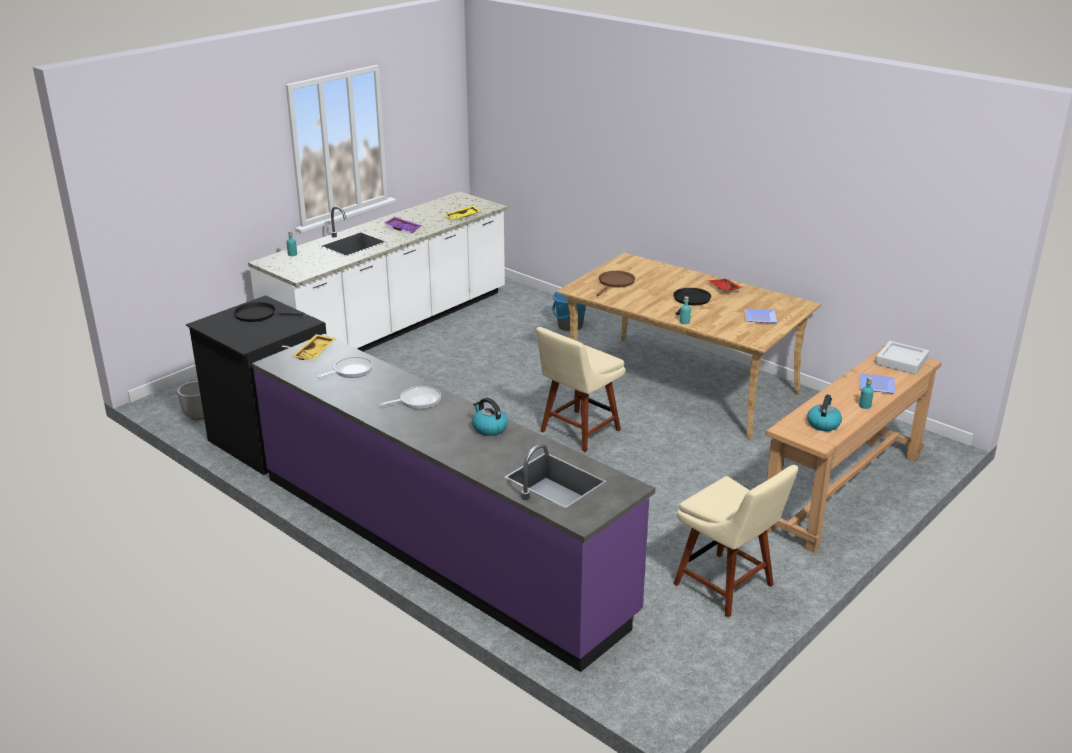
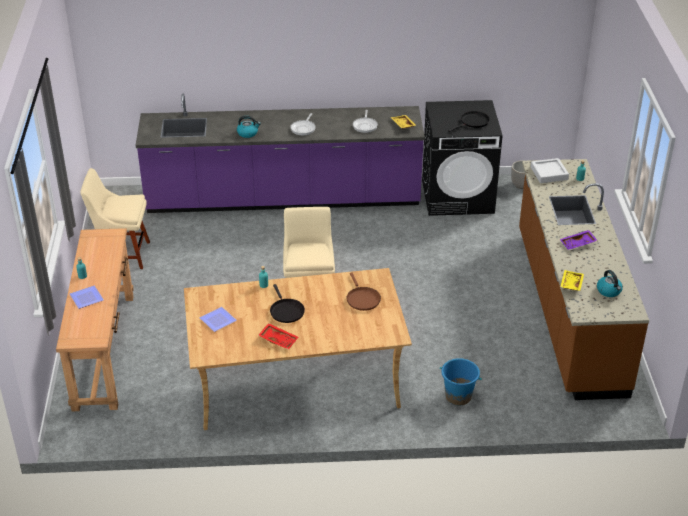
camera: 135 degrees right, 10 degrees up
(392, 327) = (568, 310): white counter -> brown counter
(823, 424) = (97, 249): kettle -> kettle (609, 291)
(901, 361) = (84, 332): grey tray -> grey tray (549, 173)

